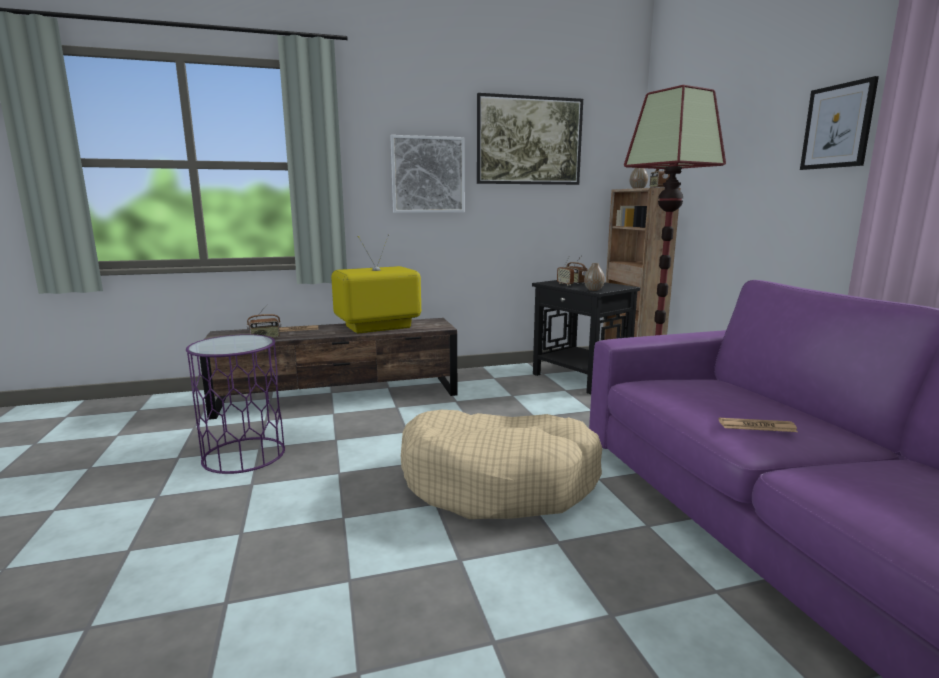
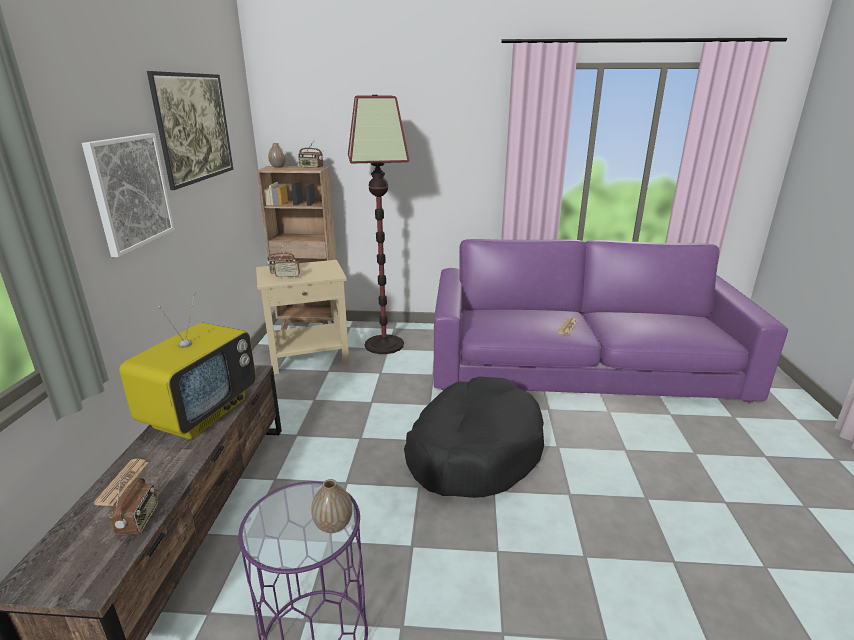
camera: 70 degrees left, 10 degrees up
(377, 327) = (201, 412): television -> television turned 150 degrees counterclockwise
(499, 482) = (473, 450): beige dog bed -> black dog bed
(579, 378) = (308, 356): black side table -> beige side table
(593, 290) = (330, 275): vase -> vase (333, 525)
(837, 126) = (468, 131): picture -> none

